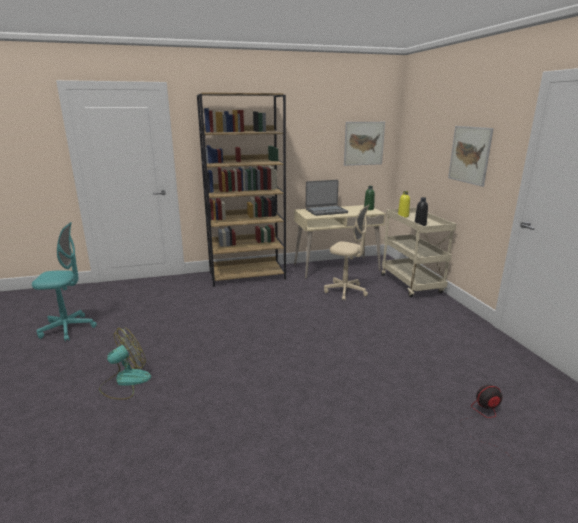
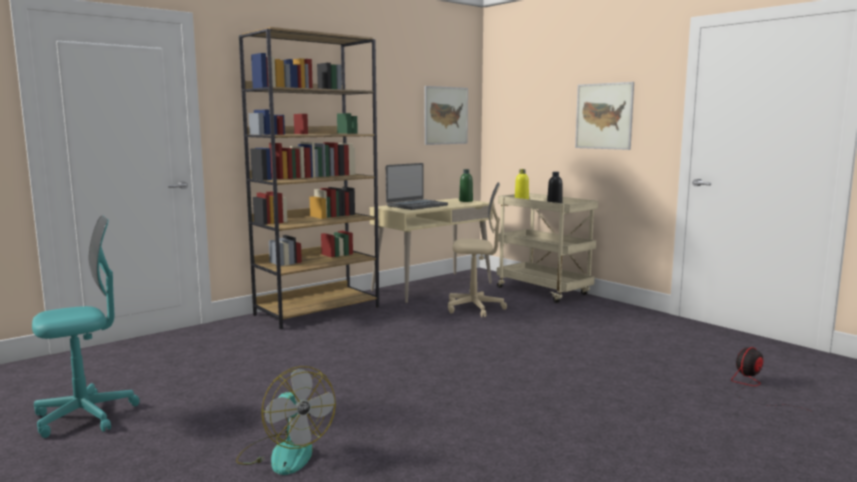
camera: 25 degrees left, 10 degrees down
(125, 382) = (285, 453): fan -> fan turned 120 degrees clockwise

